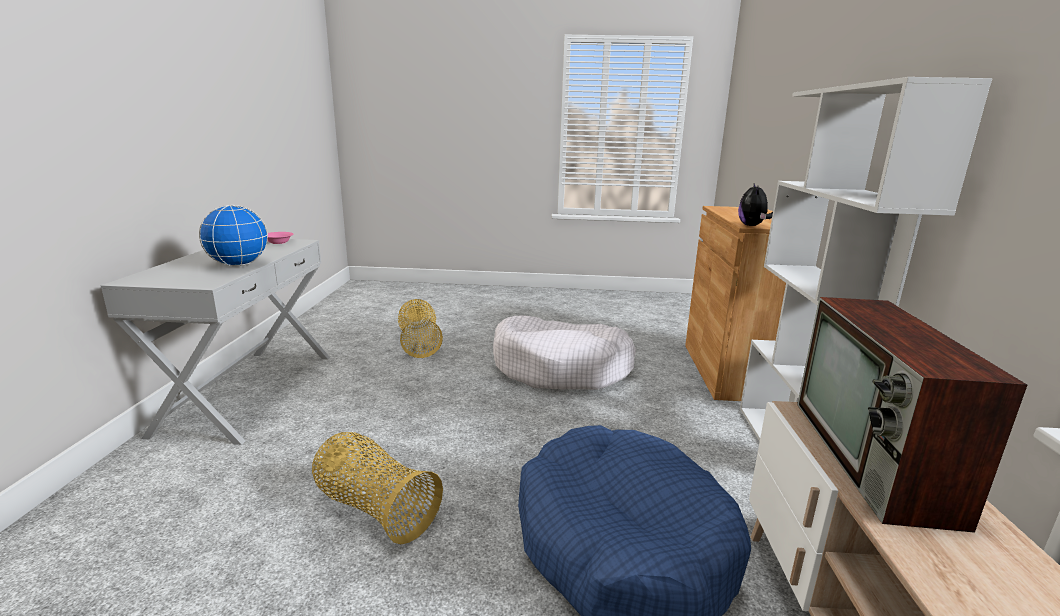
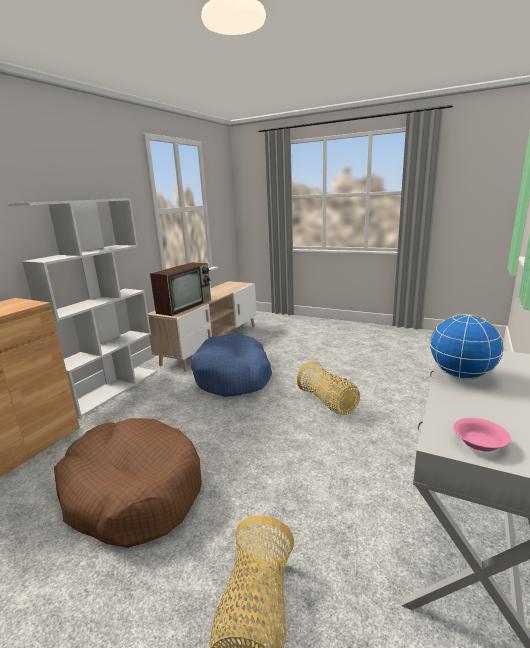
camera: 155 degrees left, 0 degrees up
(561, 368) = (133, 491): white dog bed -> brown dog bed
(752, 226) = (34, 303): plush toy -> none

